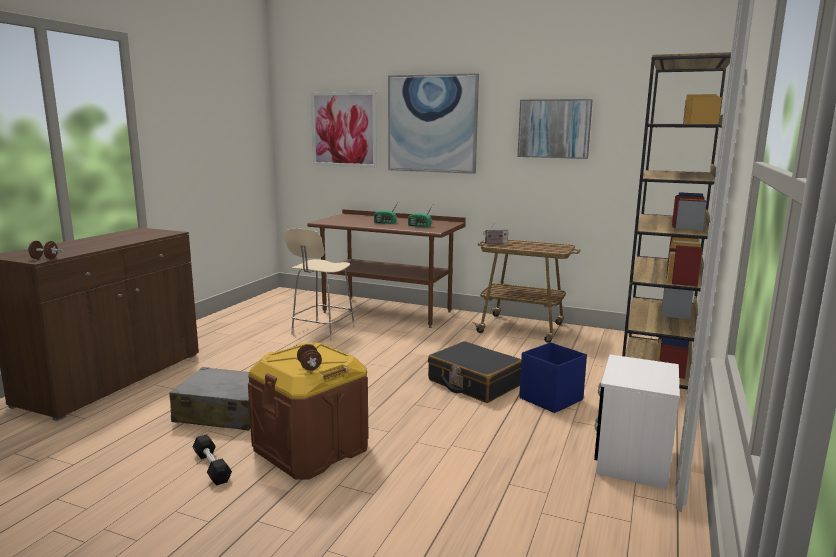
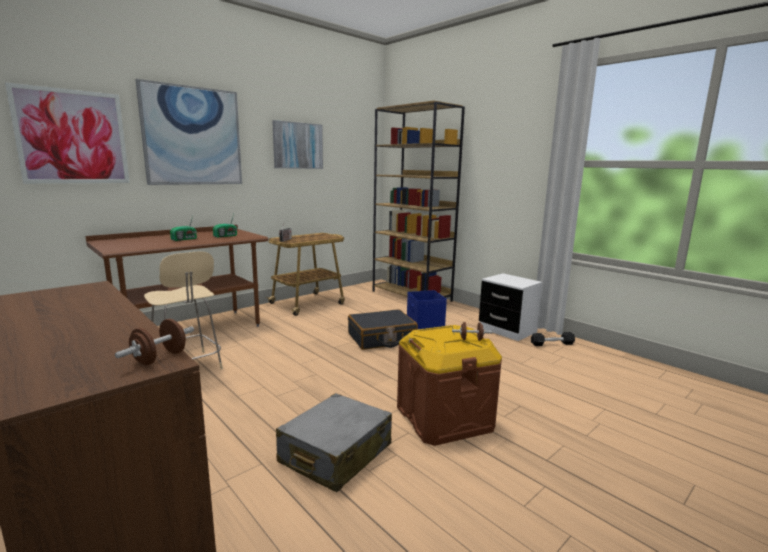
camera: 65 degrees left, 0 degrees up
(212, 467) = (451, 475): black dumbbell -> black dumbbell (552, 344)

